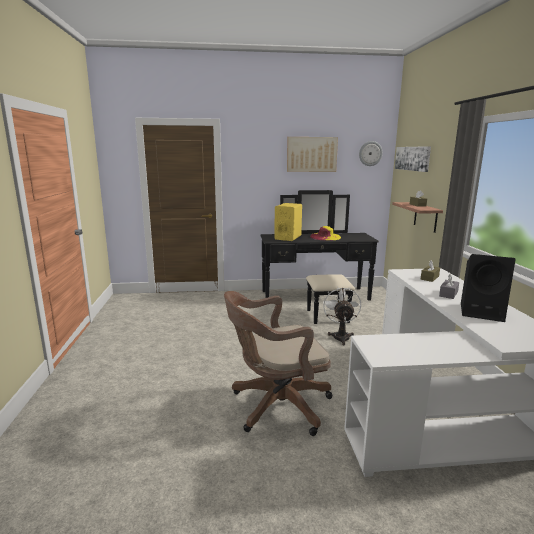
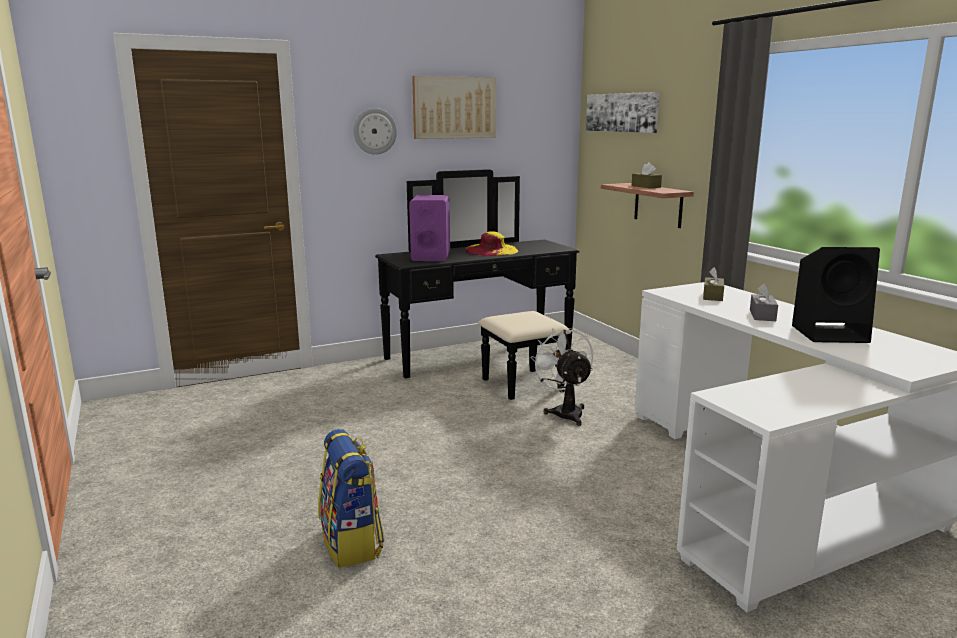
camera: 20 degrees left, 0 degrees up
(180, 385) = (352, 543): none -> backpack
(276, 406) = (544, 541): brown office chair -> none
(288, 237) = (431, 256): yellow speaker -> purple speaker
(370, 153) = (545, 106): wall clock -> wall clock (374, 131)

